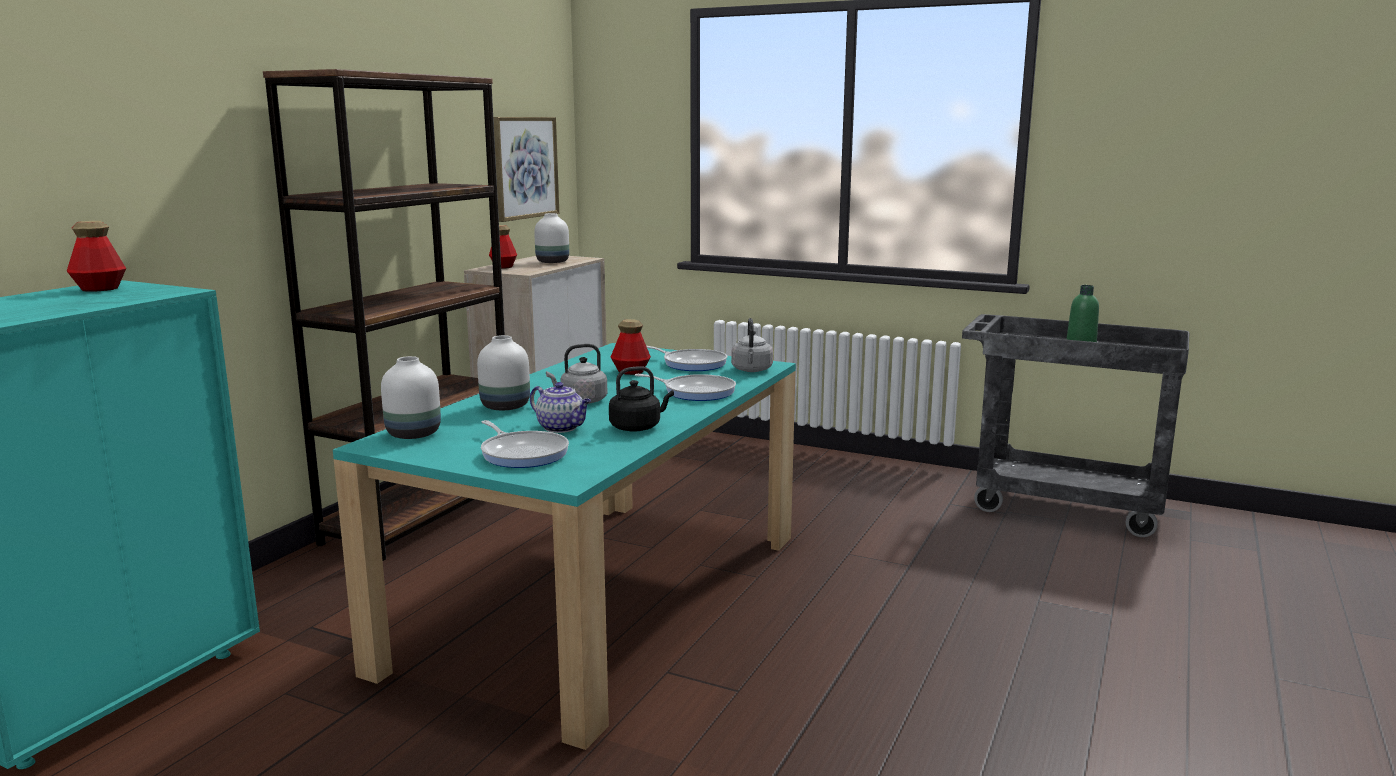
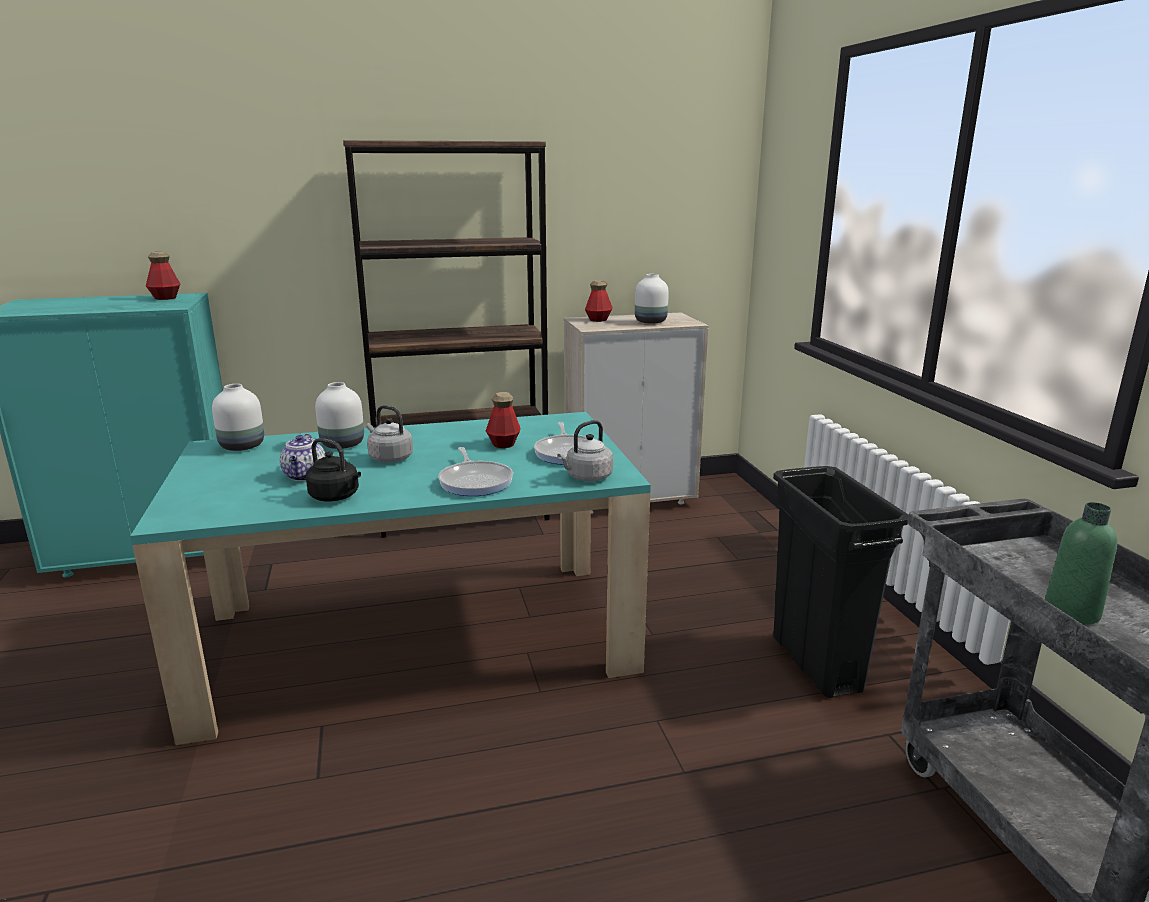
camera: 50 degrees right, 5 degrees up
(523, 453) = (224, 487): frying pan -> none
(525, 167) = (669, 226): picture -> none
(861, 491) = (817, 664): none -> black trash can

